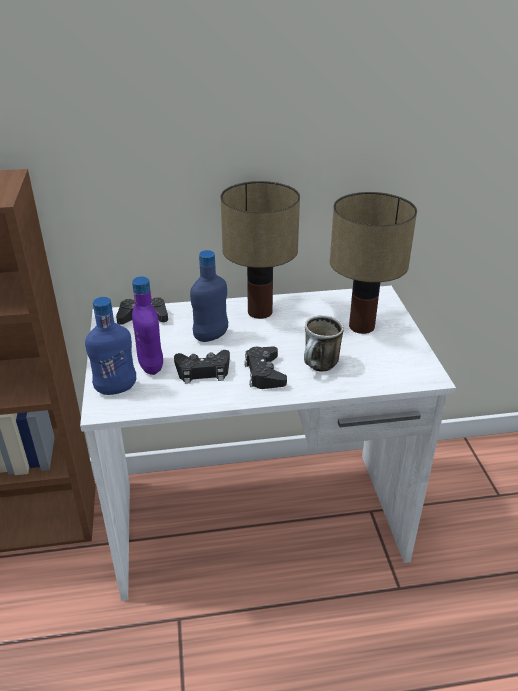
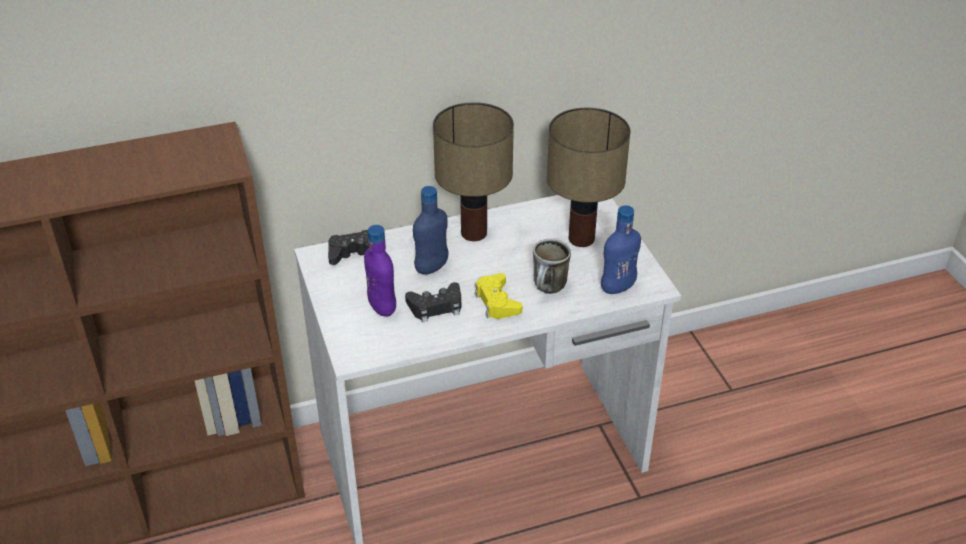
camera: 10 degrees left, 5 degrees up
(116, 389) = (356, 336): blue bottle -> blue bottle (617, 287)
(264, 373) = (497, 302): black game controller -> yellow game controller

